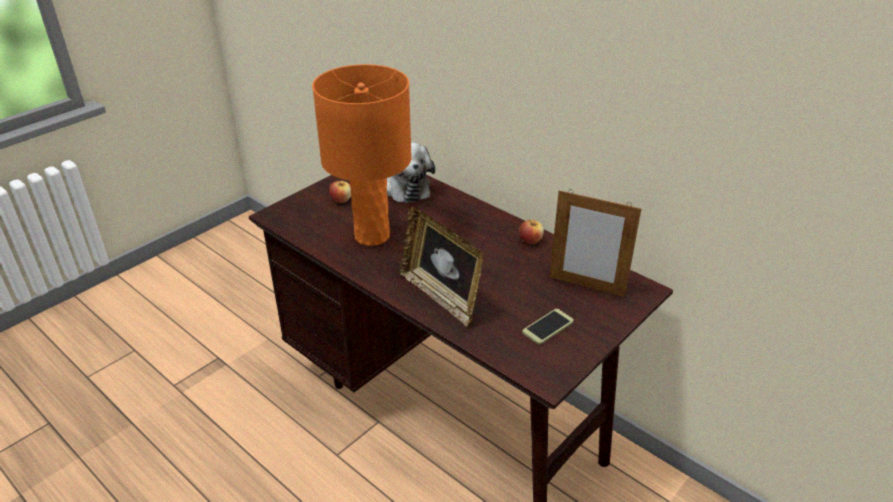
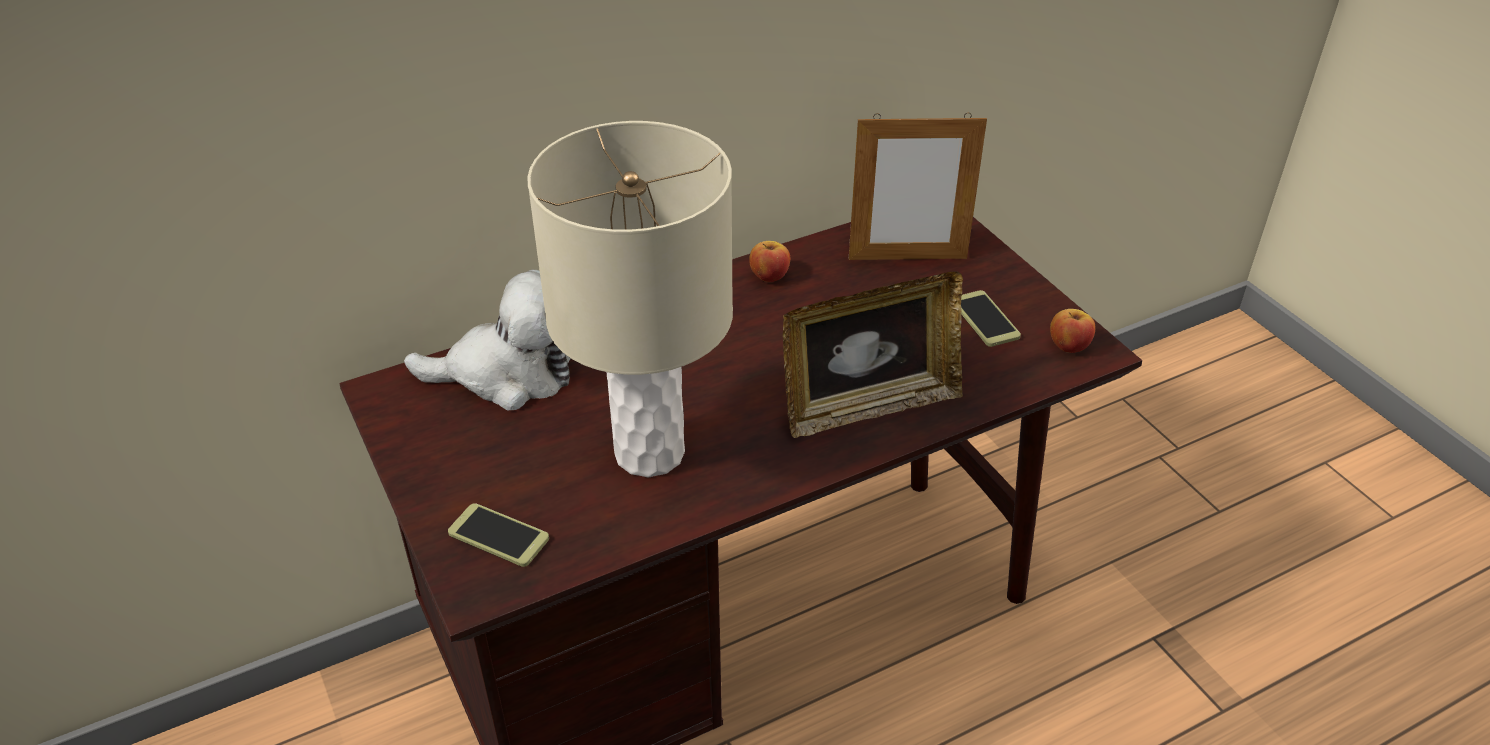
camera: 70 degrees left, 5 degrees up
(304, 211) = (499, 536): none -> phone
(341, 200) = (493, 471): apple -> apple (1068, 346)
(372, 235) = (649, 452): orange table lamp -> beige table lamp
(586, 286) = (907, 258): picture frame -> picture frame turned 45 degrees clockwise

